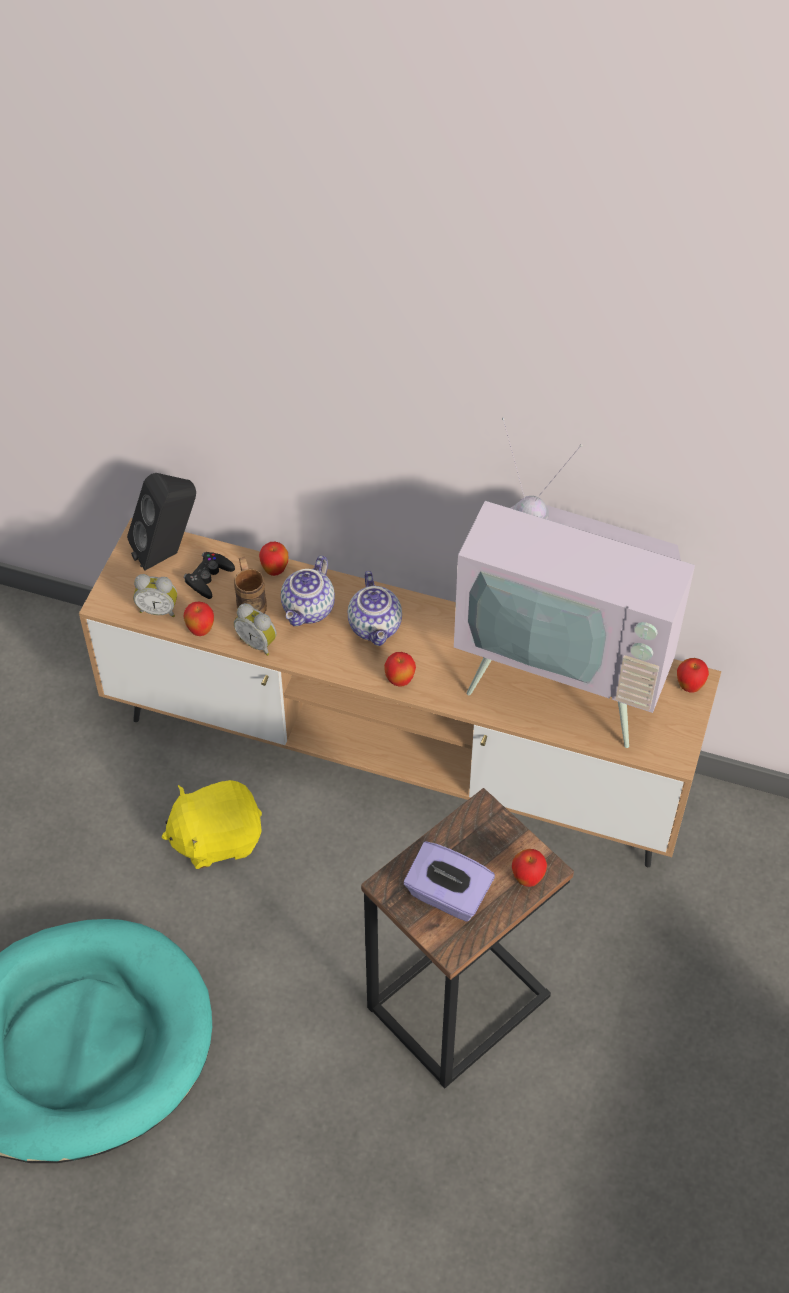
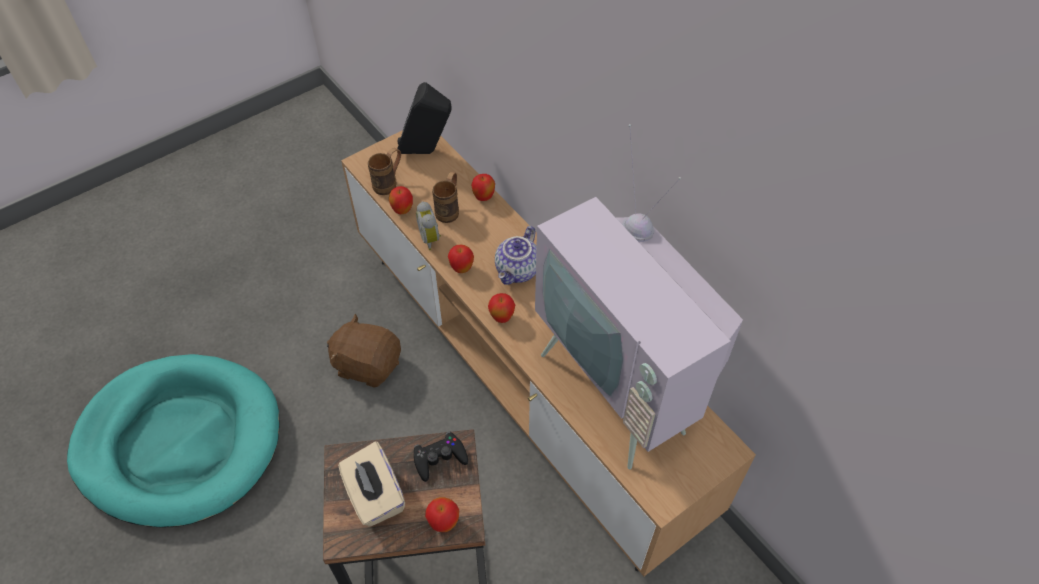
camera: 35 degrees right, 0 degrees up
(158, 609) = (389, 183): alarm clock -> brown mug
(209, 578) = (437, 180): black game controller -> black game controller (439, 458)
(216, 838) = (368, 364): yellow plush toy -> brown plush toy
(309, 610) = (483, 235): teapot -> none
(447, 895) = (375, 495): purple tissue box -> beige tissue box
(689, 686) = (718, 451): apple -> apple (461, 268)

